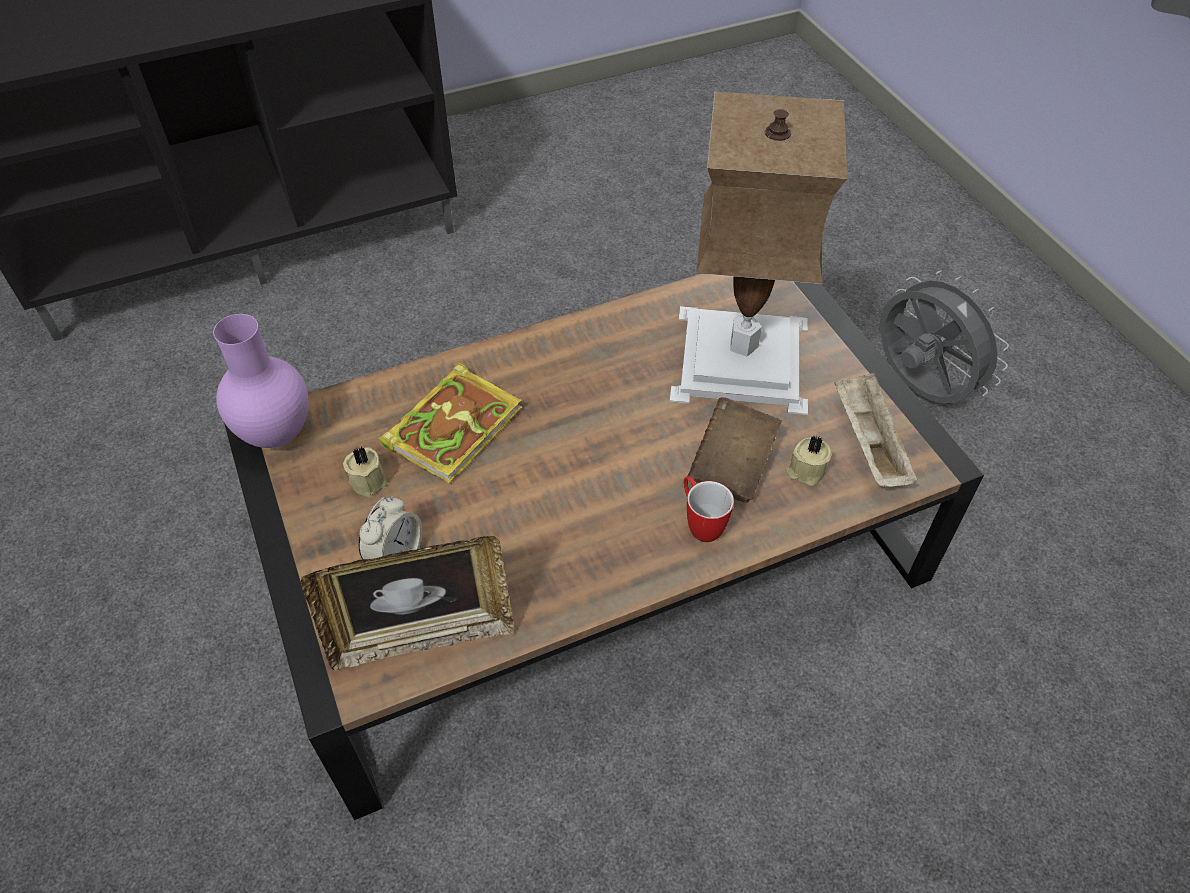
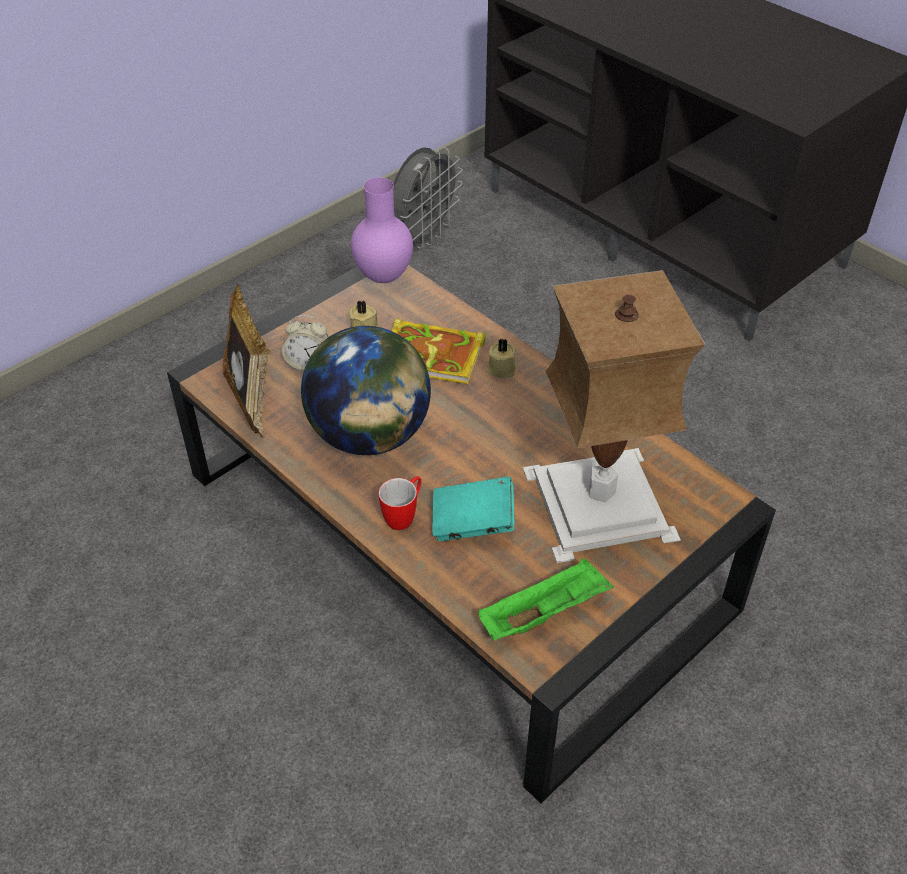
camera: 70 degrees right, 5 degrees down
(422, 635) = (252, 396): picture frame -> picture frame turned 150 degrees counterclockwise
(558, 523) = (370, 435): none -> globe
(732, 465) = (472, 523): brown book -> turquoise book
(805, 471) = (490, 573): beige candle -> beige candle (501, 368)
(867, 443) = (544, 613): beige tray -> green tray
(917, 389) = (791, 754): grey fan -> grey fan (423, 236)

